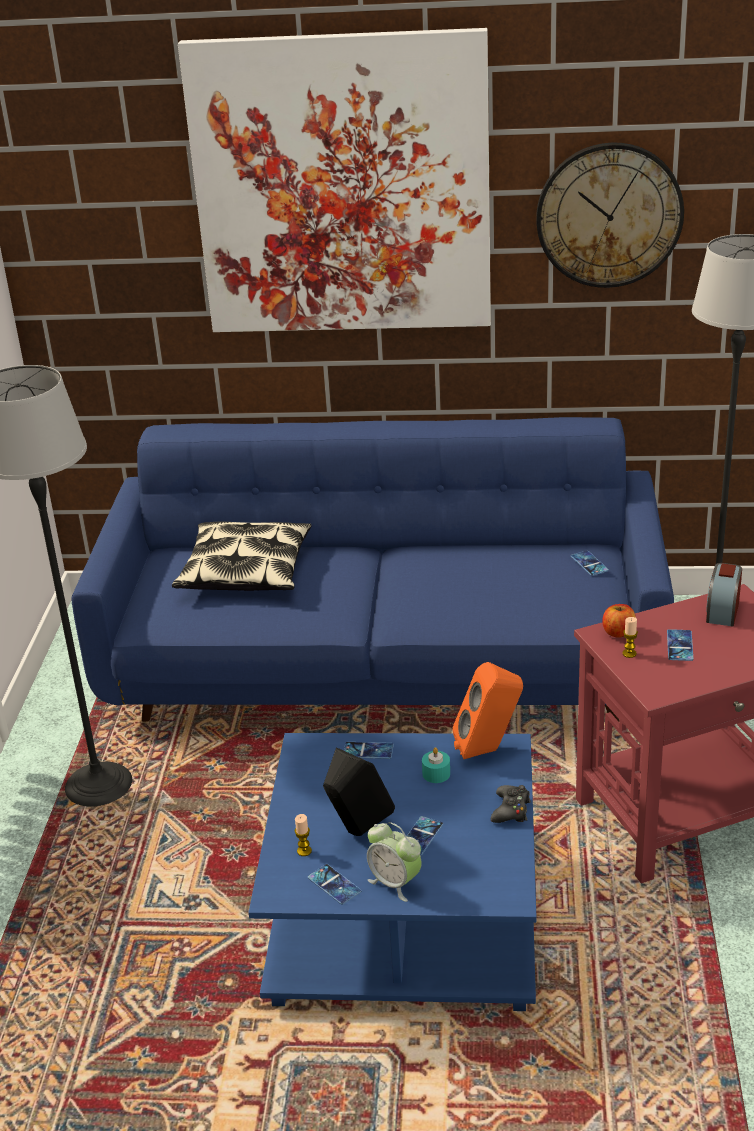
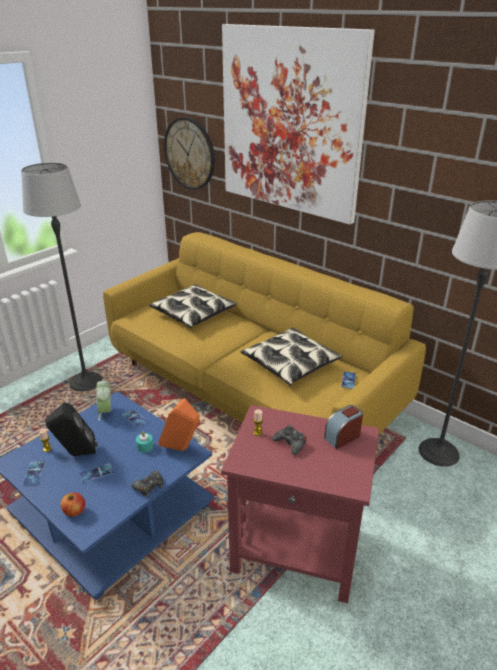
camera: 35 degrees right, 0 degrees up
(384, 666) = (249, 390): blue sofa -> yellow sofa
(395, 883) = (55, 489): alarm clock -> alarm clock (105, 412)
(491, 576) = (290, 363): none -> pillow
(609, 215) = (430, 171): wall clock -> wall clock (189, 153)
(618, 632) = (269, 418): apple -> apple (74, 511)
(680, 645) = (290, 443): phone -> black game controller

